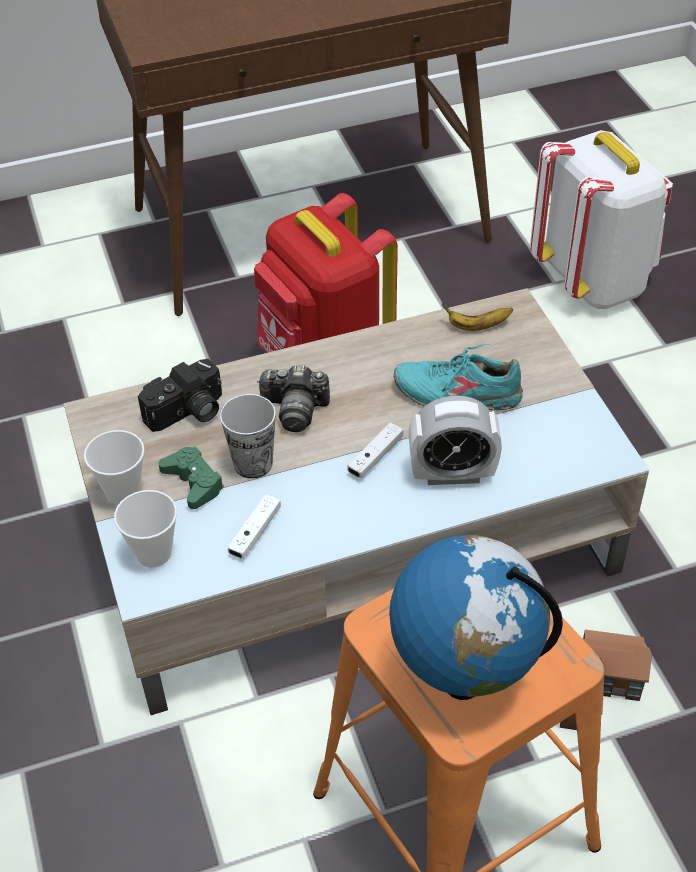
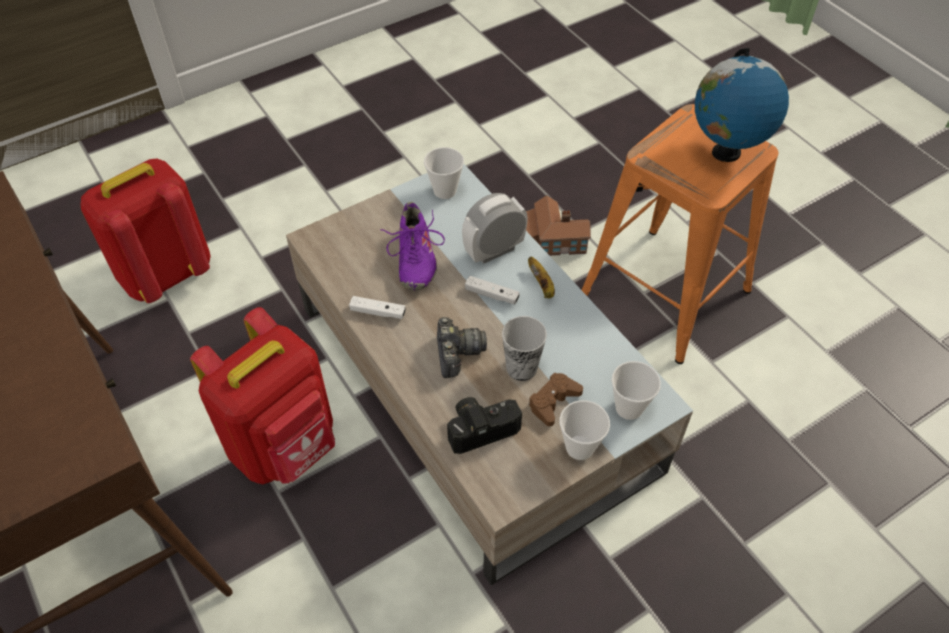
camera: 105 degrees left, 5 degrees up
(187, 413) = (481, 427): camera -> camera turned 60 degrees counterclockwise
(193, 482) = (553, 401): green game controller -> brown game controller
(255, 533) = (586, 350): white game controller -> white game controller (378, 312)
(452, 474) = (494, 251): alarm clock -> alarm clock turned 105 degrees counterclockwise
(458, 393) = (414, 259): turquoise shoe -> purple shoe
(477, 326) = (337, 257): banana -> banana (542, 285)
(580, 442) = (445, 191): none -> cup
(593, 281) = (165, 274): white backpack -> red backpack

